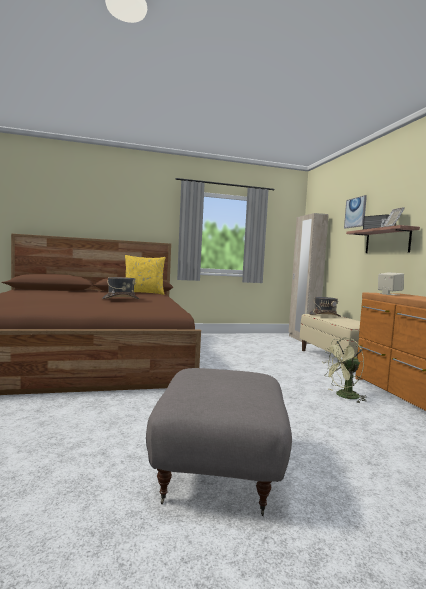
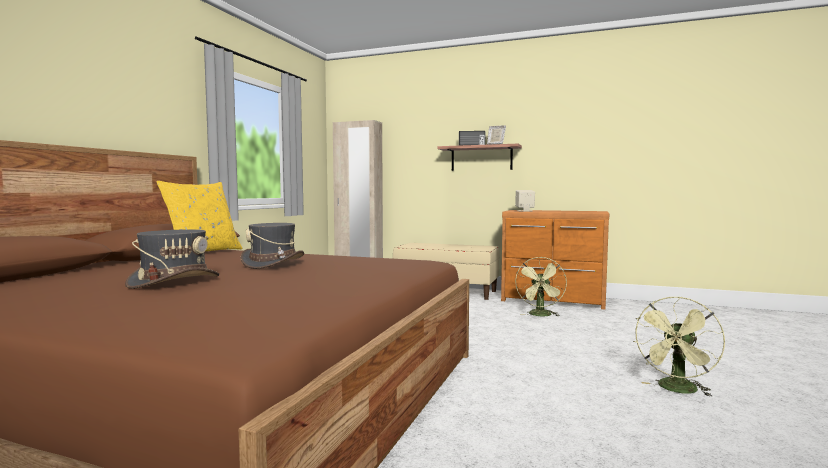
camera: 55 degrees left, 0 degrees up
(220, 469) = (677, 390): grey ottoman -> green fan
(324, 315) = (415, 245): grey hat -> grey hat (174, 281)
(355, 212) = (429, 124): picture -> none

